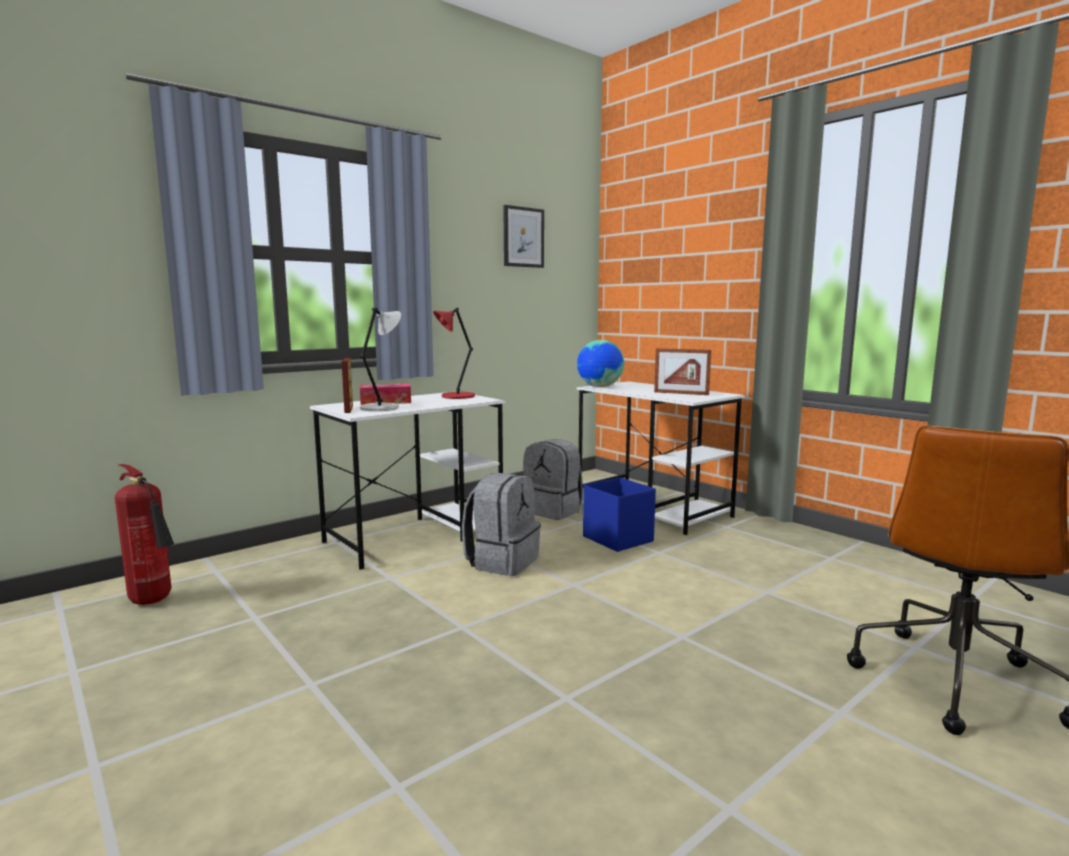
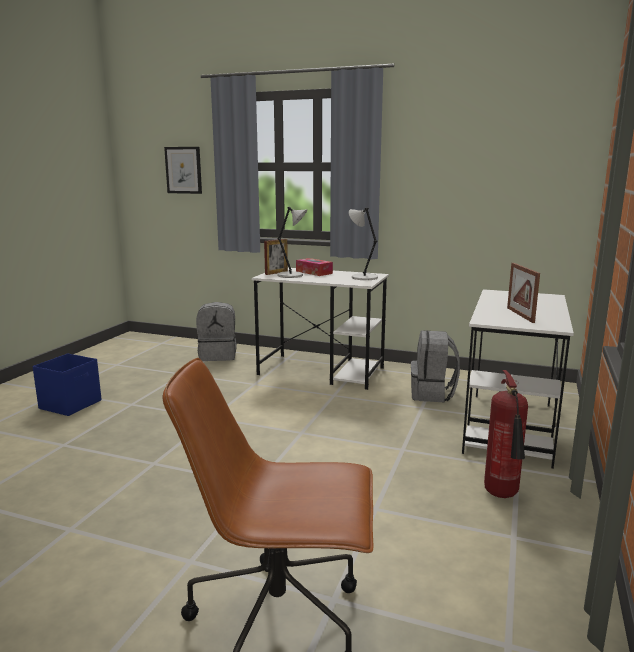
camera: 60 degrees right, 5 degrees up
(154, 601) = (181, 353): fire extinguisher -> fire extinguisher (502, 496)
(456, 396) = (363, 277): red table lamp -> grey table lamp
(502, 562) = (312, 403): grey backpack -> grey backpack (218, 355)
(523, 237) = (493, 139): picture -> picture (183, 170)
(600, 387) = (498, 293): globe -> none
(617, 538) = (408, 428): blue storage box -> blue storage box (71, 404)

